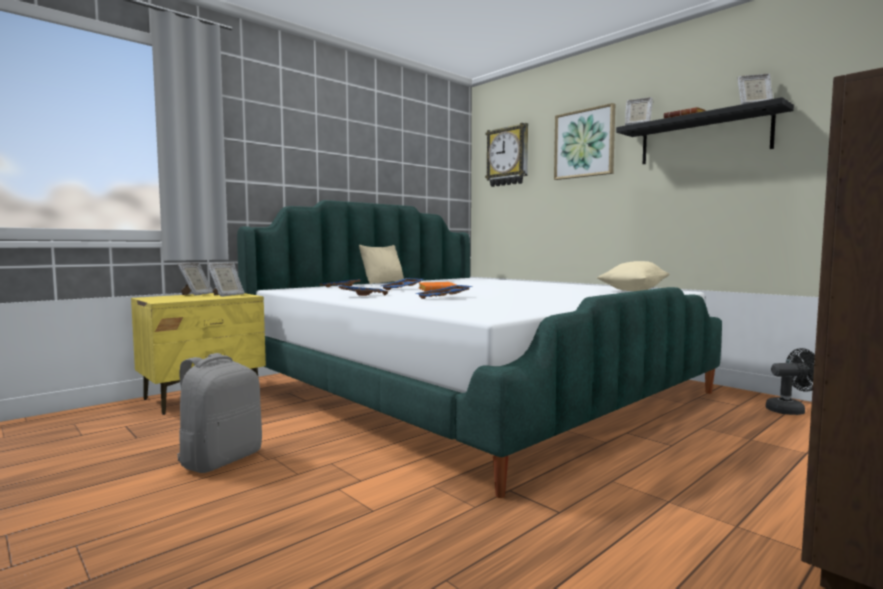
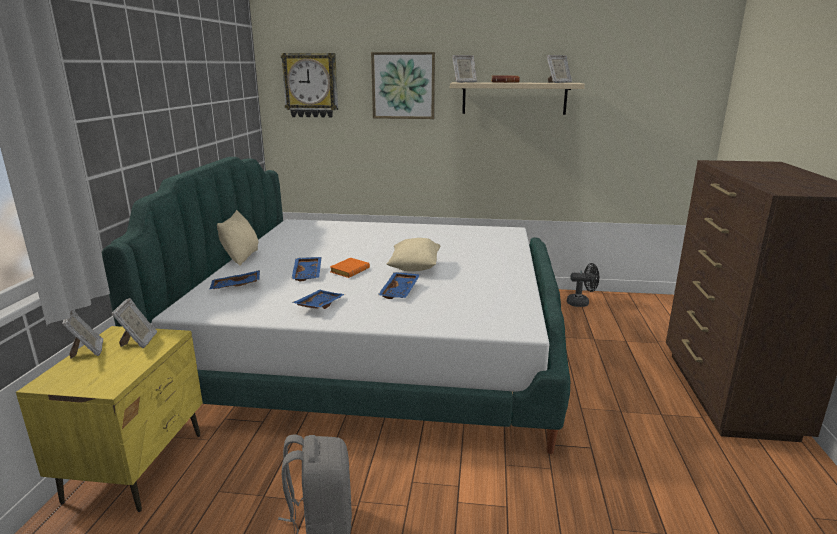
camera: 40 degrees left, 15 degrees up
(633, 290) = (485, 235): beige pillow -> beige pillow (414, 267)
(703, 138) = (514, 98): black shelf -> beige shelf
(790, 410) = (581, 303): black fan -> black fan turned 45 degrees clockwise

